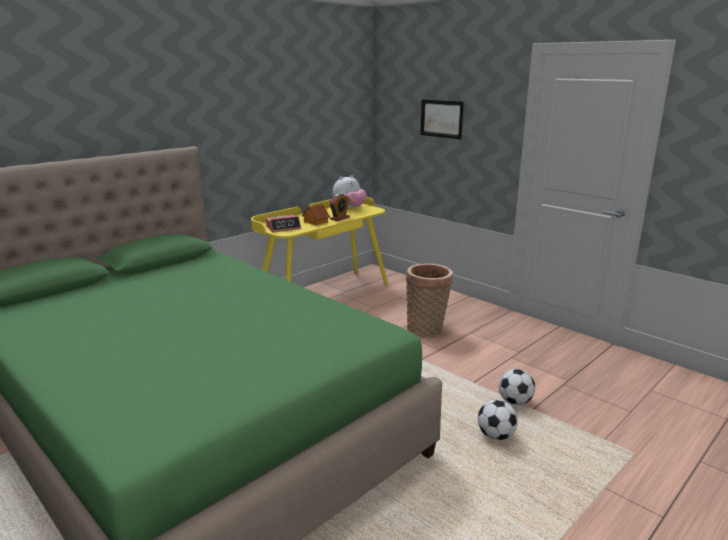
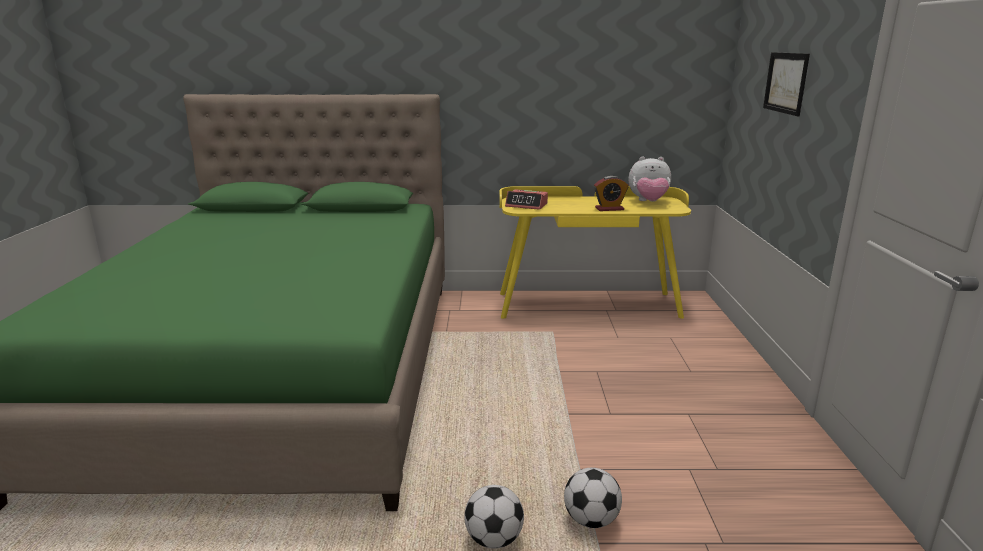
camera: 45 degrees right, 0 degrees up
(315, 222) = (573, 207): toy house -> none
(427, 329) = (638, 385): basket -> none

